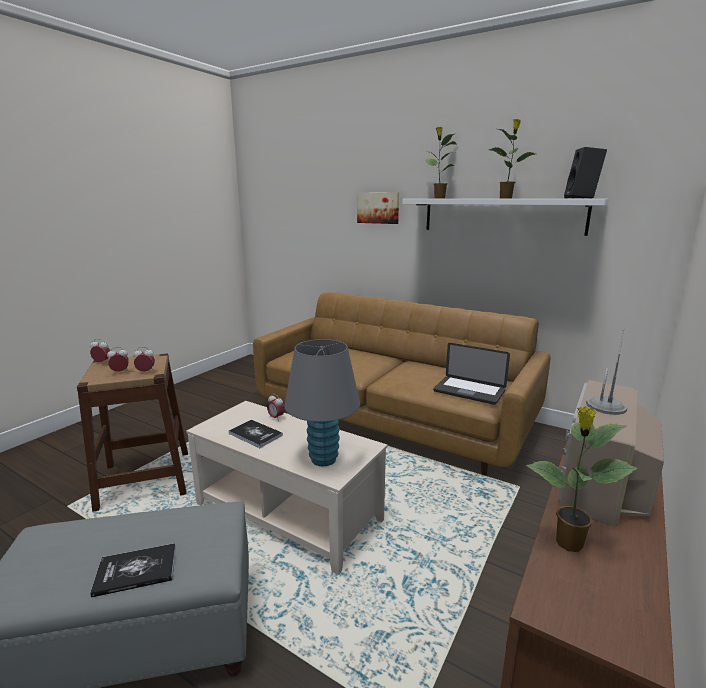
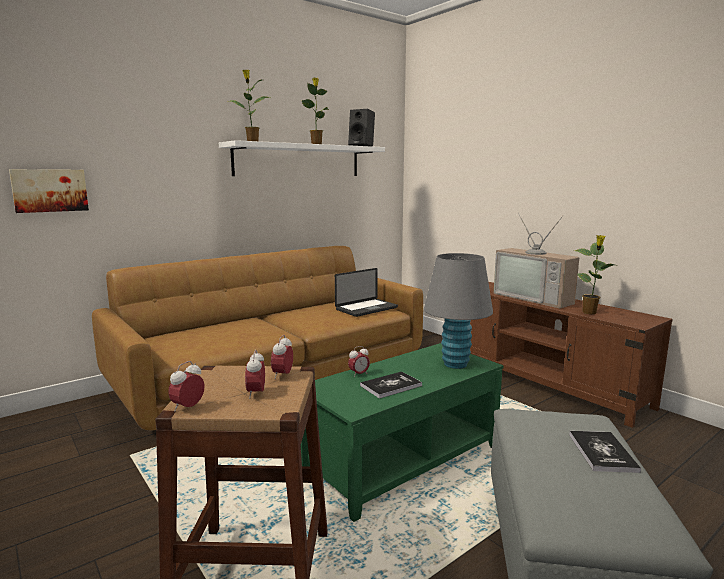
camera: 70 degrees left, 5 degrees down
(288, 512) = (402, 460): beige coffee table -> green coffee table
(378, 208) = (168, 151): picture -> picture (50, 190)

